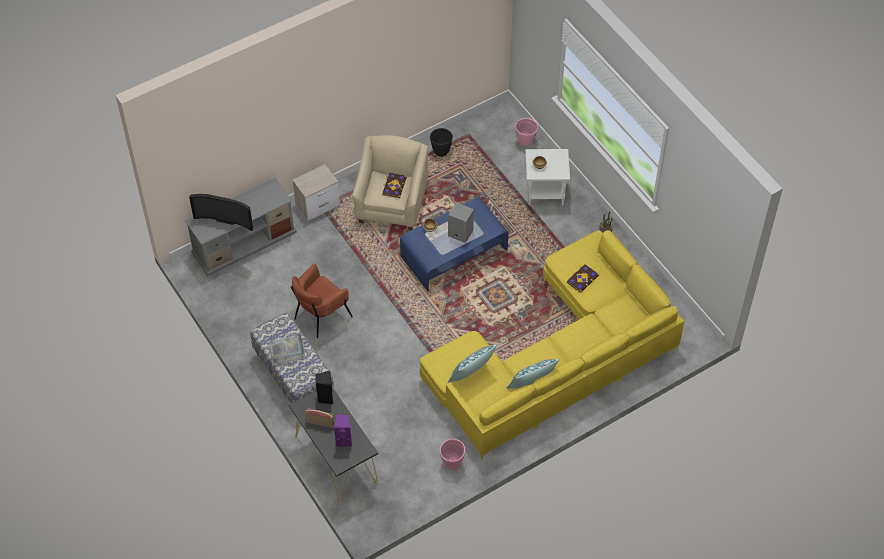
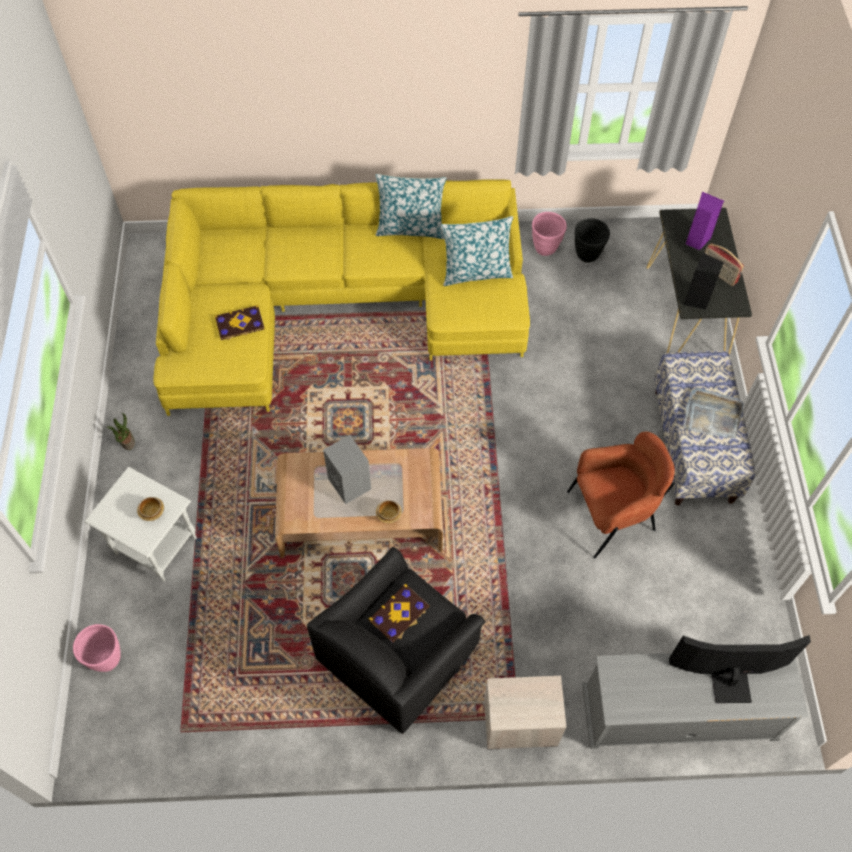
camera: 150 degrees left, 5 degrees up
(226, 218) = (730, 678): television -> television turned 45 degrees counterclockwise
(391, 204) = (398, 656): beige armchair -> black armchair
(441, 151) = (252, 719): black planter -> black planter (587, 255)
(454, 253) = (361, 515): blue coffee table -> brown coffee table

